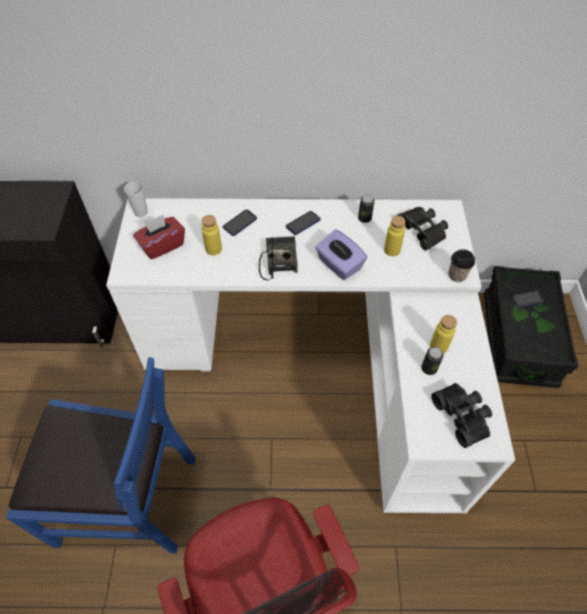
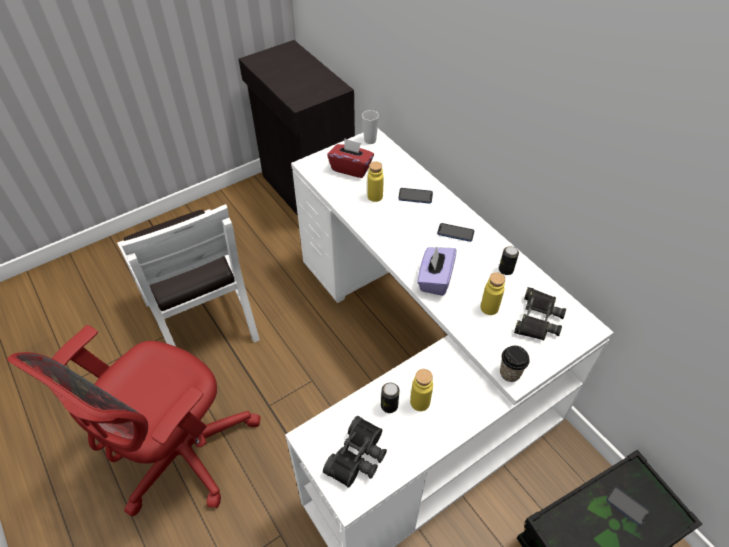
camera: 55 degrees right, 5 degrees down
(126, 498) = (202, 319): blue chair -> white chair
(278, 261) = (400, 239): radio -> none

